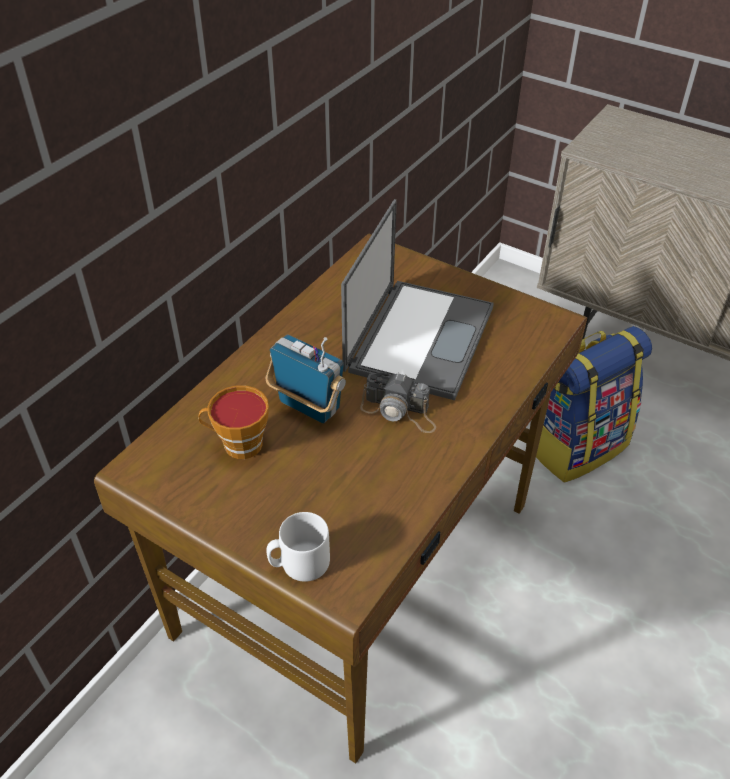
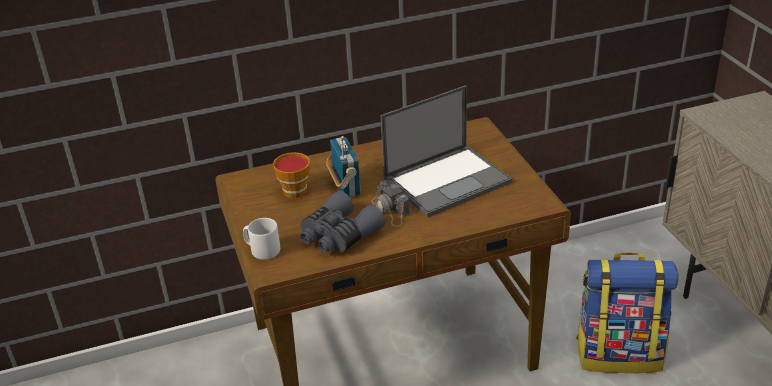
camera: 40 degrees right, 10 degrees down
(376, 483) = (338, 235): none -> grey binoculars

